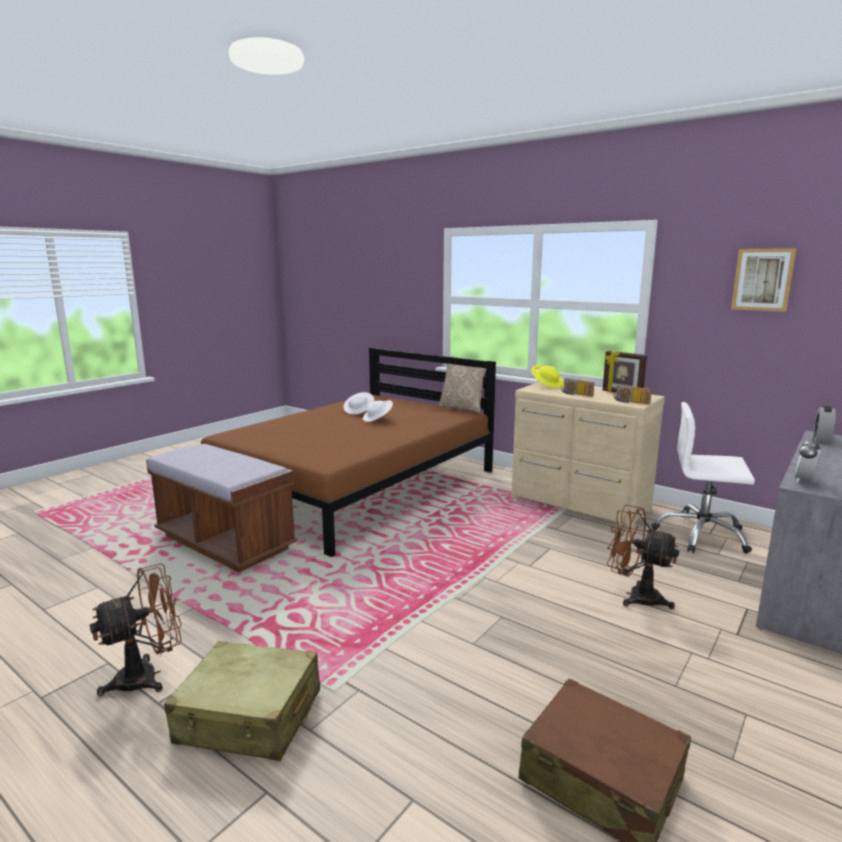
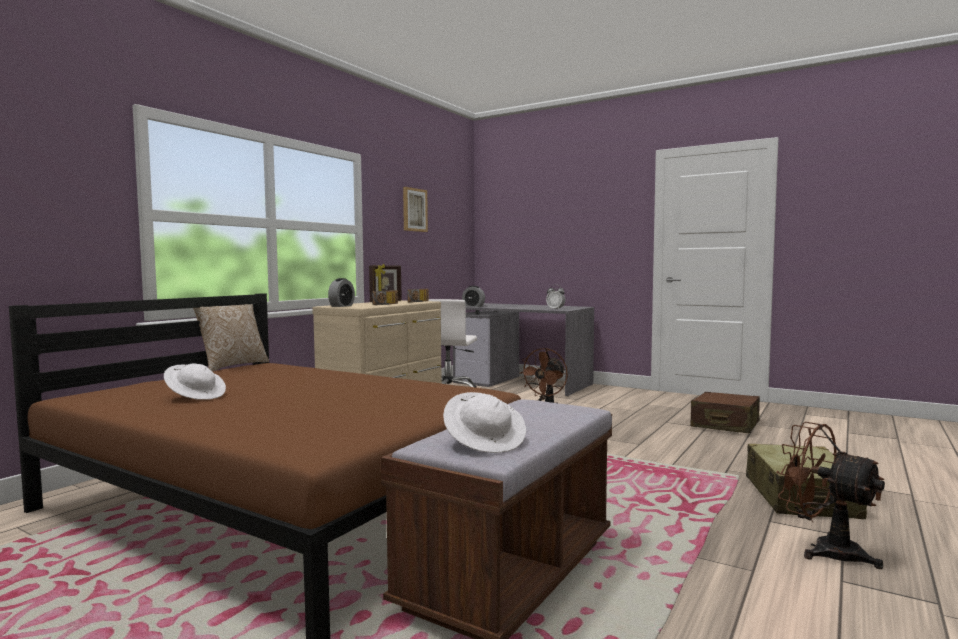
camera: 95 degrees left, 10 degrees down
(378, 419) = (271, 385): white hat -> white hat (485, 442)
(547, 385) = (342, 306): yellow hat -> alarm clock

